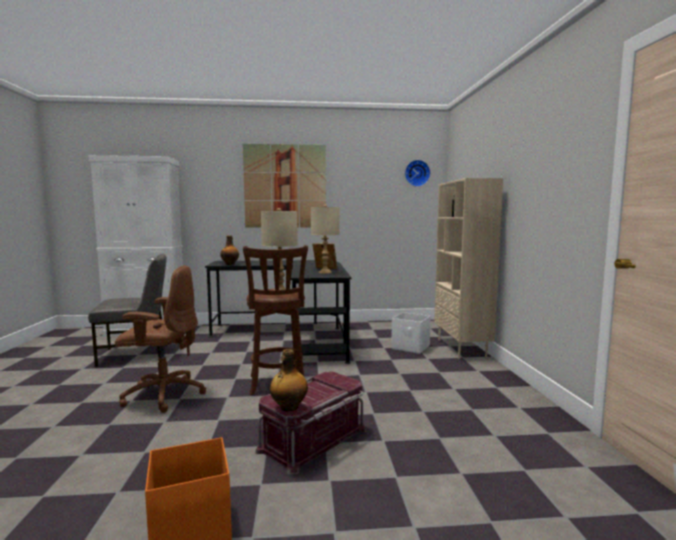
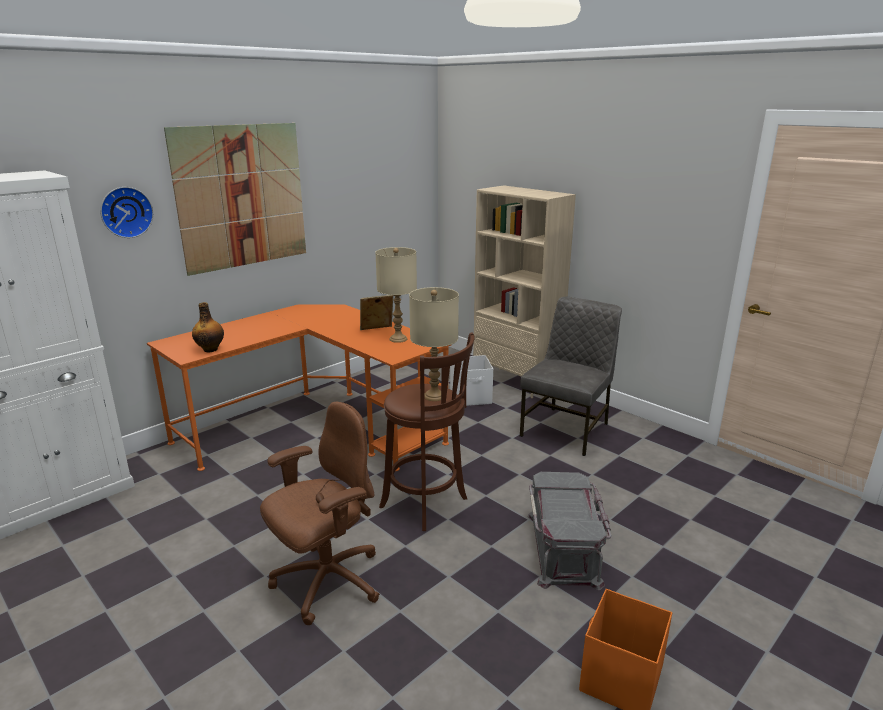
camera: 40 degrees left, 15 degrees up
(135, 354) = (143, 547): grey chair -> grey chair (567, 429)
(288, 408) = (586, 531): bottle -> none
(290, 336) = (314, 428): black desk -> orange desk
(314, 440) = (564, 548): red storage box -> grey storage box
(416, 173) = (407, 158): wall clock -> wall clock (126, 212)

